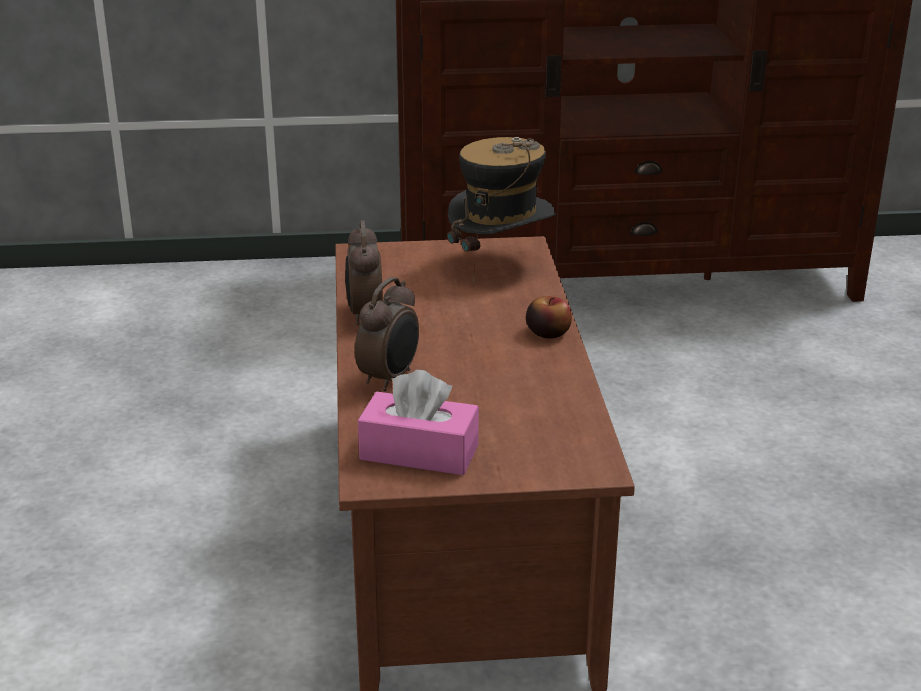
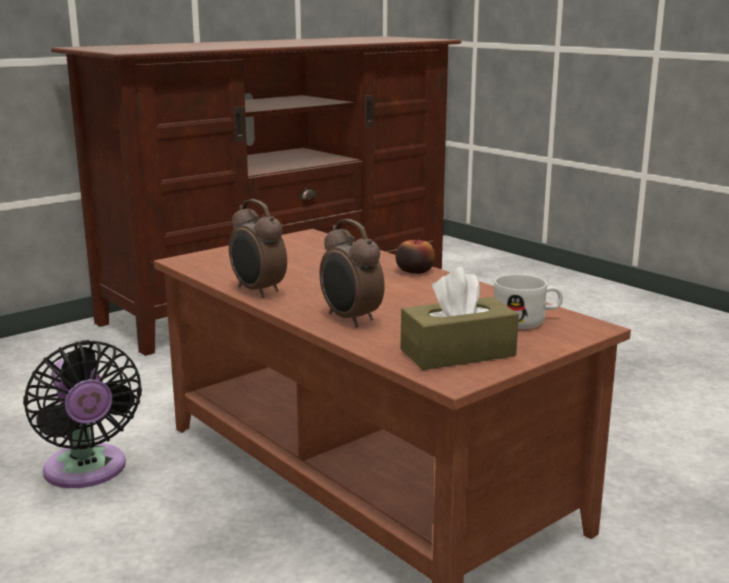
camera: 35 degrees left, 10 degrees down
(240, 435) = (87, 472): none -> black fan
(390, 378) = (350, 319): alarm clock -> alarm clock turned 150 degrees clockwise
(419, 452) = (457, 353): pink tissue box -> brown tissue box
(500, 265) = (311, 246): hat -> none
(547, 437) = (527, 320): none -> white mug

